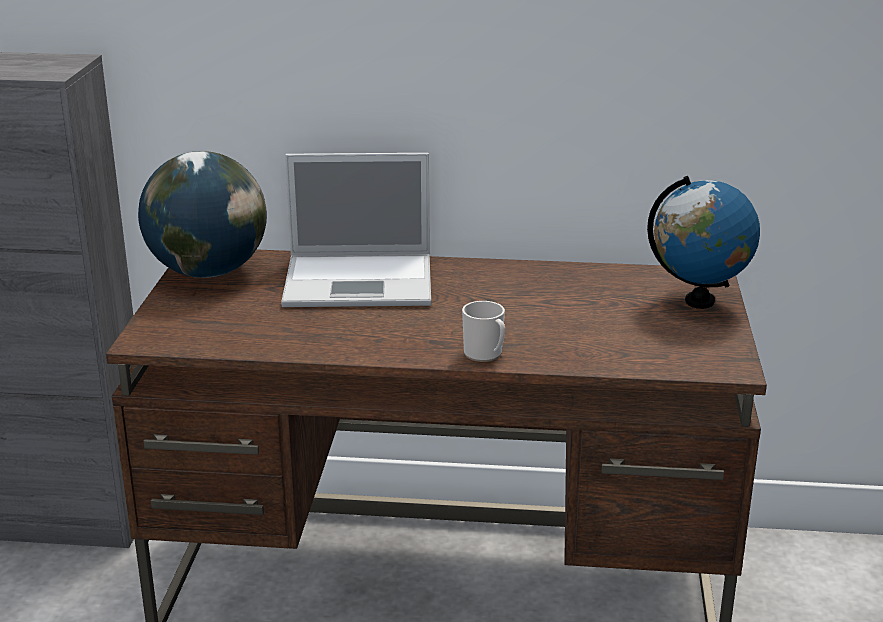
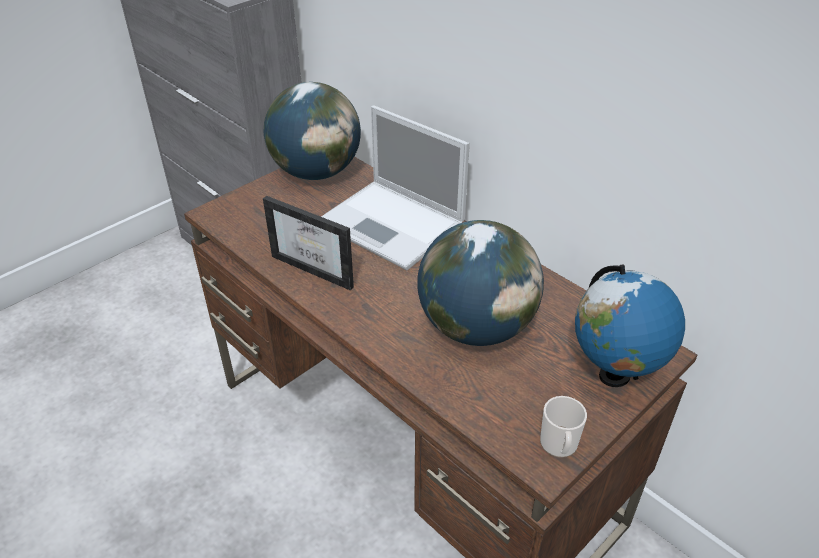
camera: 40 degrees right, 15 degrees up
(341, 334) = (319, 267): none -> picture frame
(485, 355) = (381, 338): mug -> mug (559, 446)
(552, 317) = (475, 327): none -> globe

